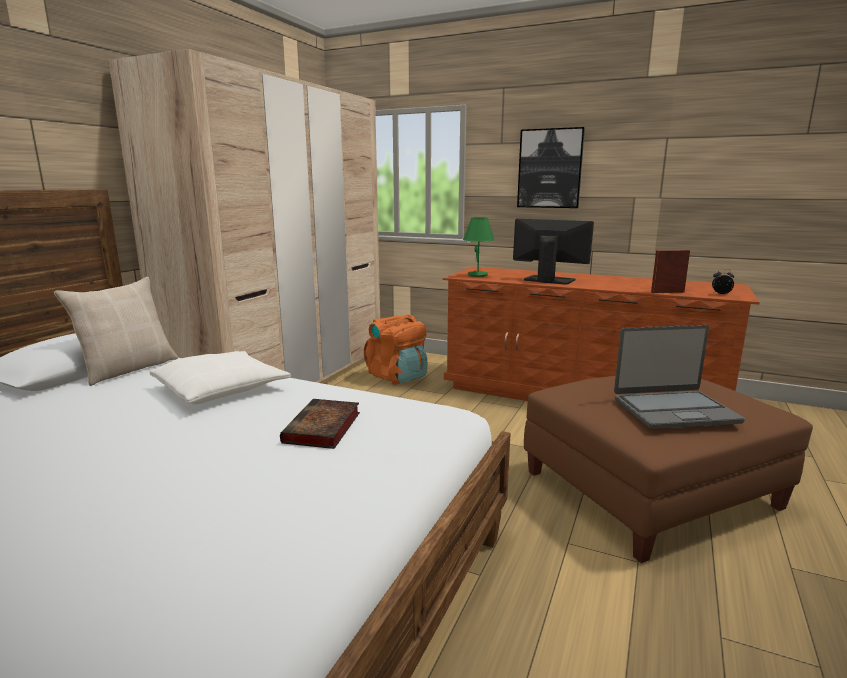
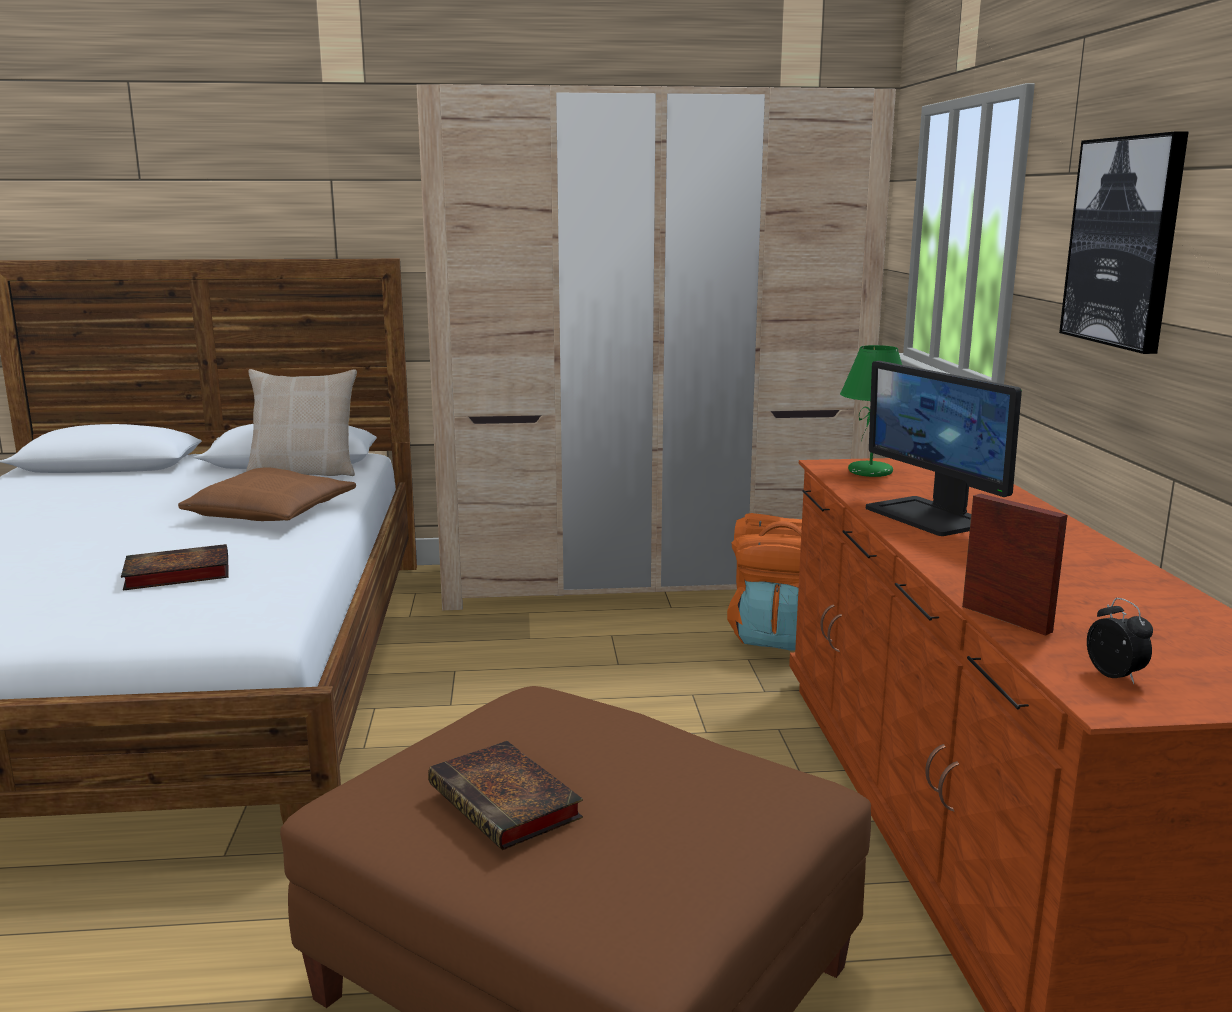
camera: 60 degrees right, 0 degrees up
(221, 389) = (272, 513): white pillow -> brown pillow
(548, 280) = (930, 516): monitor -> monitor turned 150 degrees clockwise
(674, 410) = (508, 803): laptop -> book

